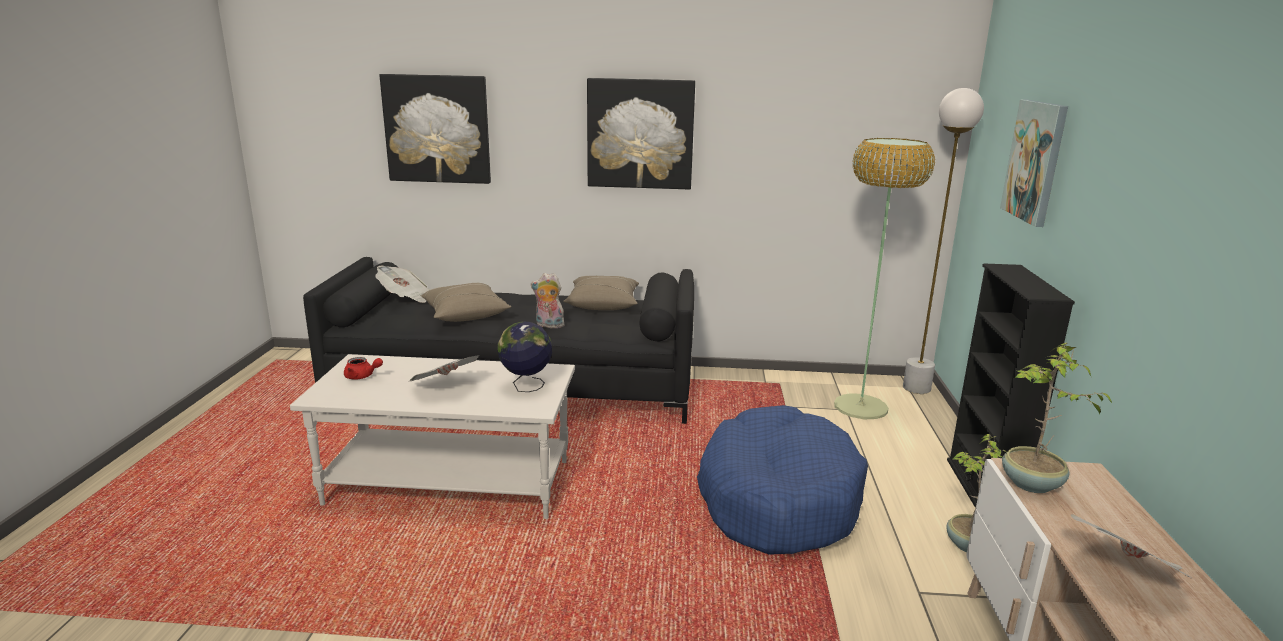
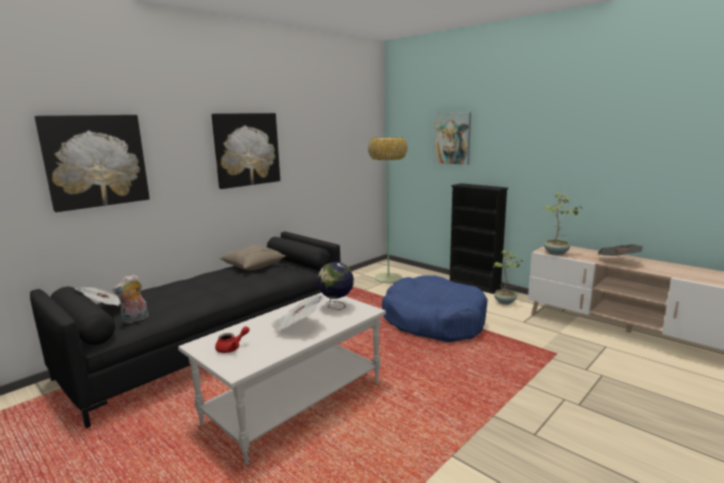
camera: 50 degrees left, 5 degrees down
(465, 314) = (186, 299): beige pillow -> none
(548, 326) = (256, 283): plush toy -> plush toy (135, 320)
(916, 388) = (390, 264): white floor lamp -> none

